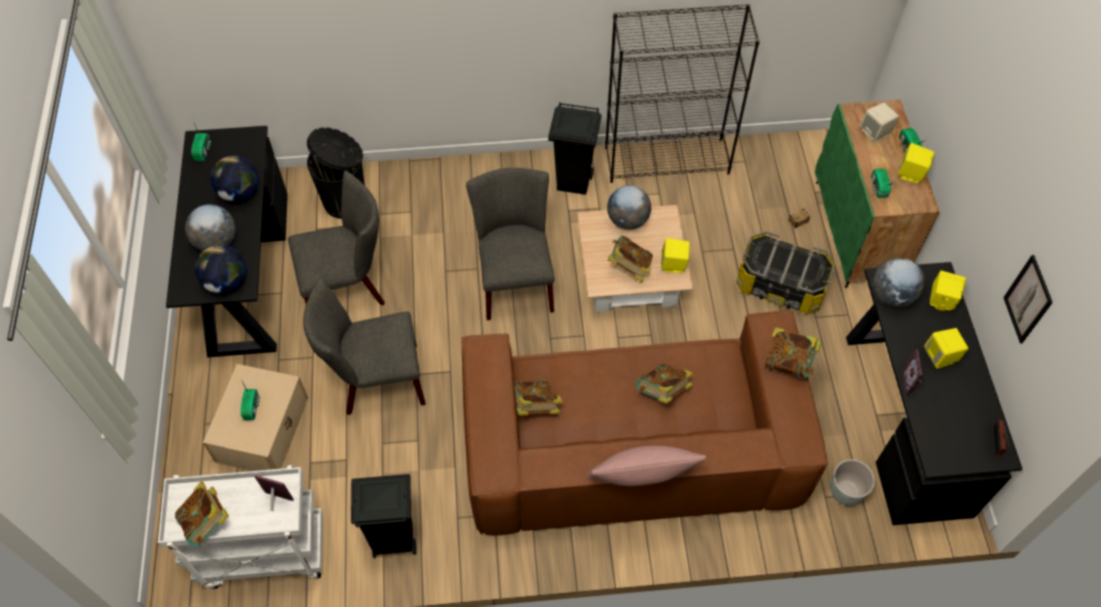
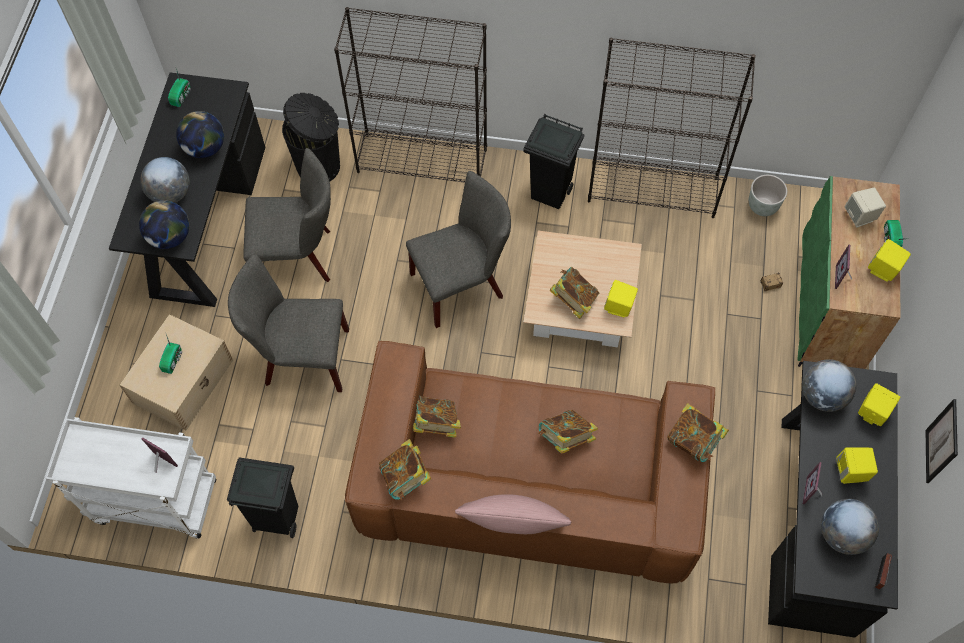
camera: 15 degrees right, 5 degrees up
(207, 522) = (95, 469): book -> book (406, 478)
(445, 176) = (423, 160): none -> black bookcase
(514, 280) = (462, 284): grey chair -> grey chair turned 60 degrees clockwise
(627, 220) = (586, 250): globe -> globe (842, 534)
(780, 286) = (730, 349): storage box -> none
(845, 492) = (730, 579): grey planter -> grey planter (762, 207)
(878, 188) = (843, 277): radio -> picture frame

